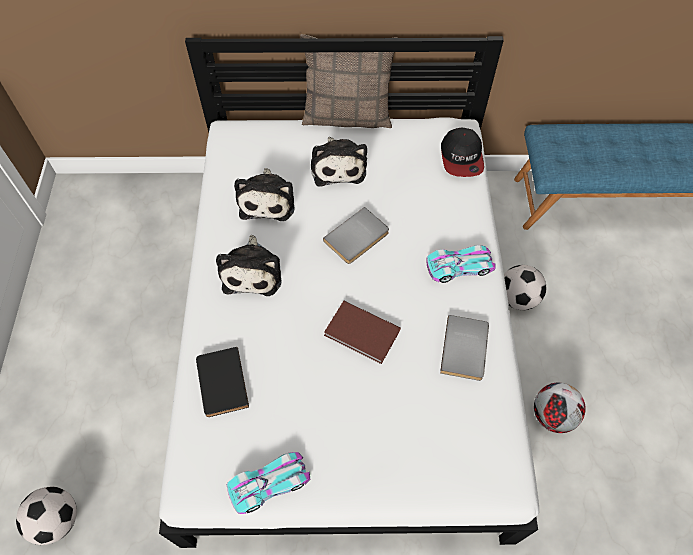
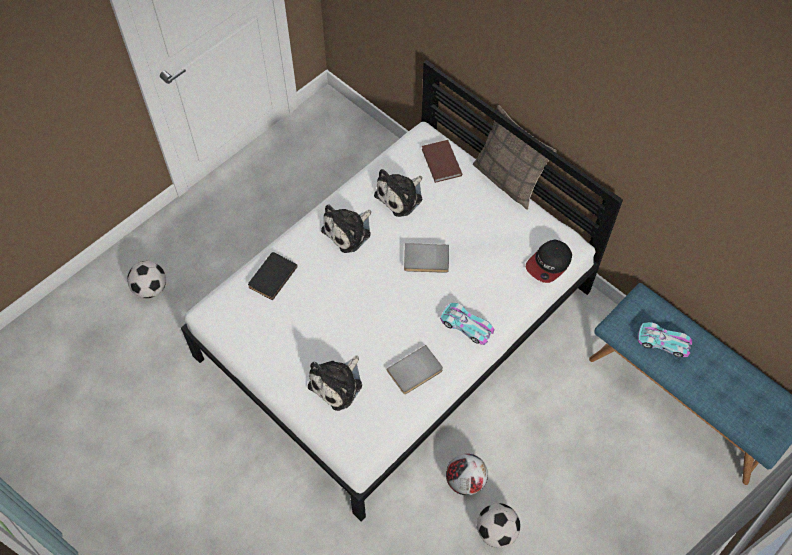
camera: 45 degrees right, 0 degrees up
(269, 483) = (244, 345): toy car -> toy car (663, 342)
(338, 166) = (465, 208): plush toy -> plush toy (338, 384)
(362, 334) = (368, 314): brown book -> brown book (440, 163)
(517, 298) = (528, 397): football -> football (496, 531)

